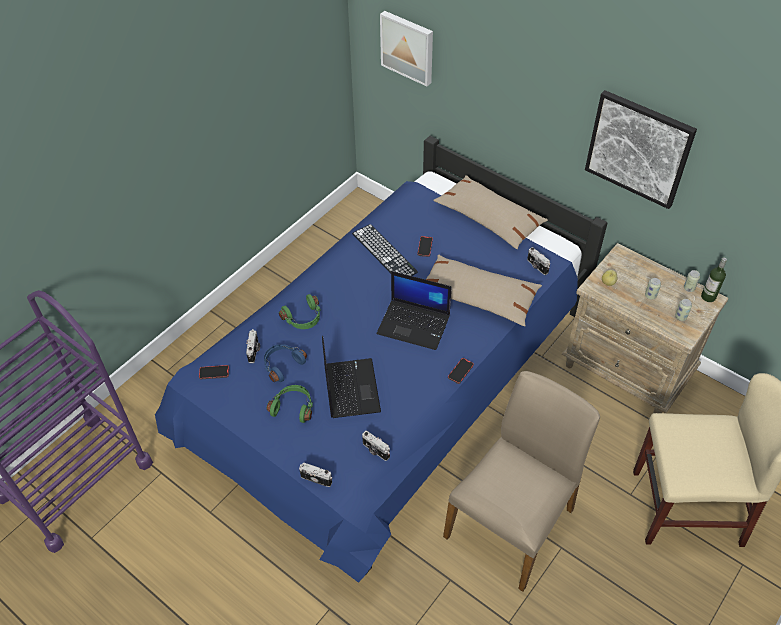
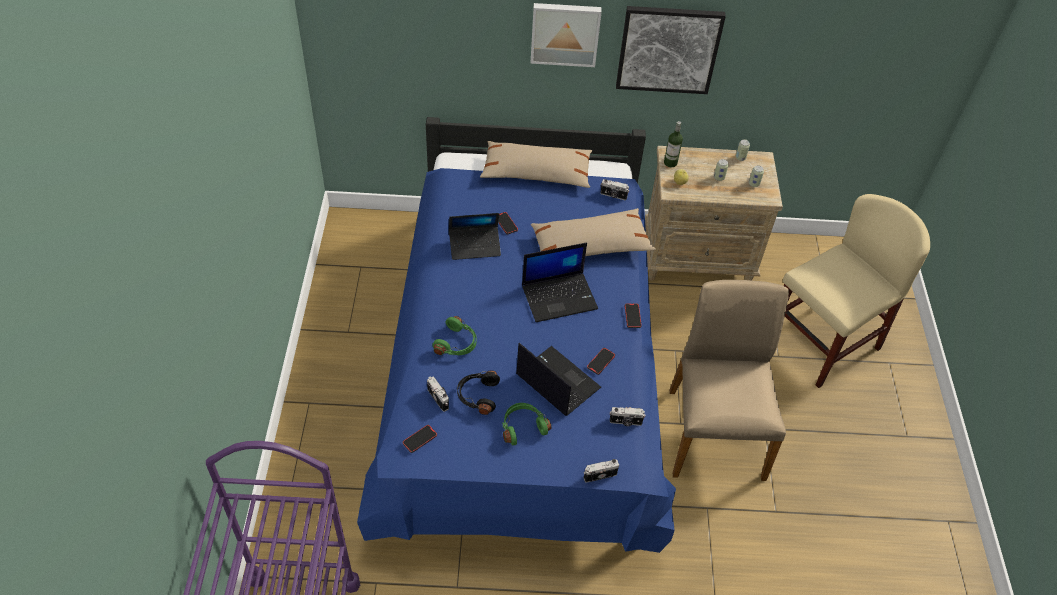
camera: 40 degrees left, 0 degrees up
(282, 365) = (477, 396): blue headphones -> black headphones
(384, 252) = (475, 246): keyboard -> laptop
(399, 392) = (601, 362): none -> phone
(408, 47) = (386, 33): picture -> picture (565, 33)
(708, 297) = (759, 158): bottle -> bottle (670, 163)

